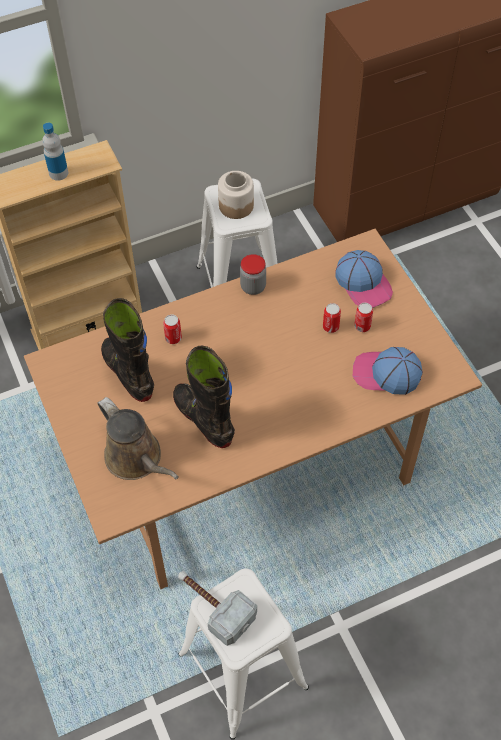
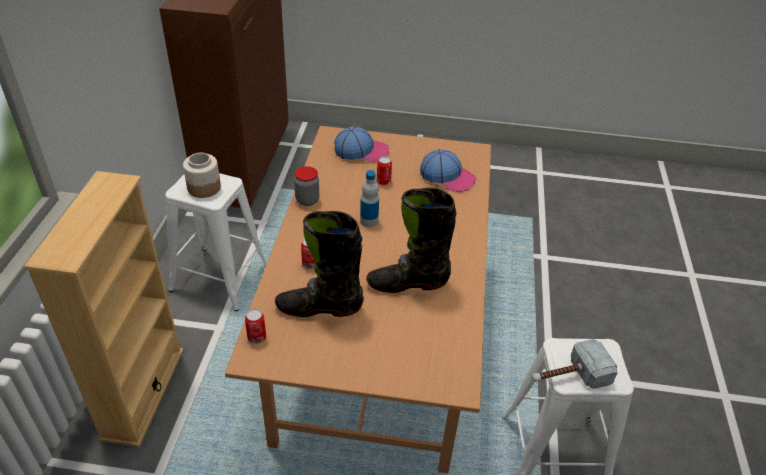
camera: 60 degrees left, 15 degrees down
(58, 173) = (93, 212): bottle -> bottle (369, 221)
(137, 459) = (413, 342): brown watering can -> none
(362, 326) = (397, 168): can -> can (257, 337)
(386, 374) = (447, 176): cap -> cap turned 105 degrees counterclockwise

